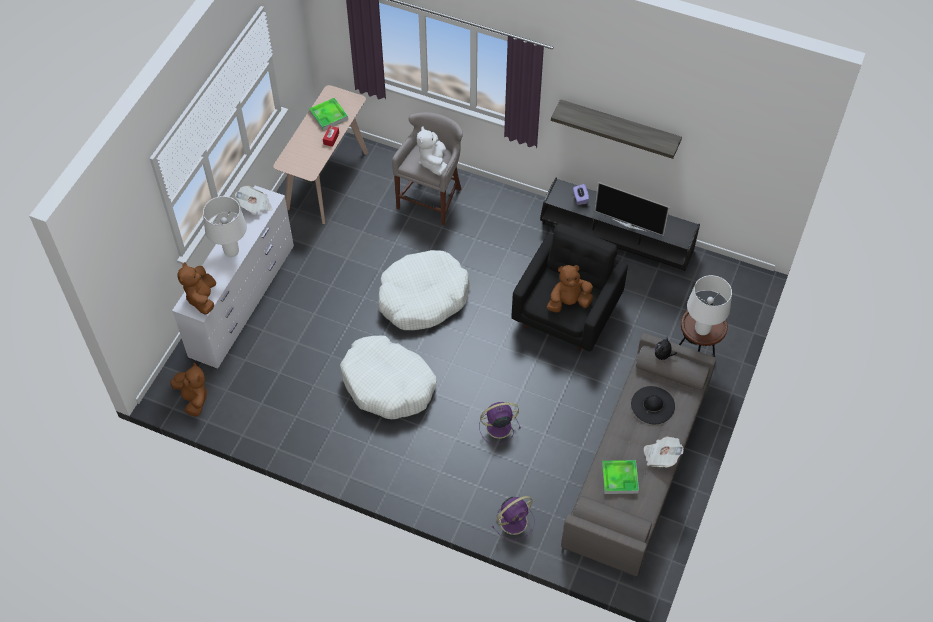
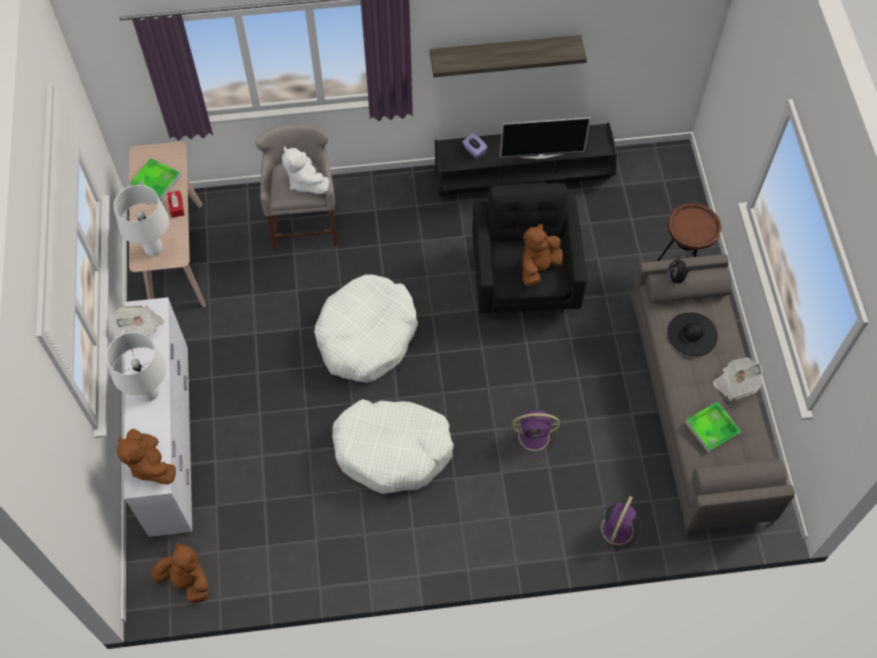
camera: 30 degrees left, 5 degrees up
(497, 427) = (535, 436): purple fan -> purple fan turned 135 degrees counterclockwise
(702, 330) = (696, 232): white table lamp -> white table lamp (154, 249)

